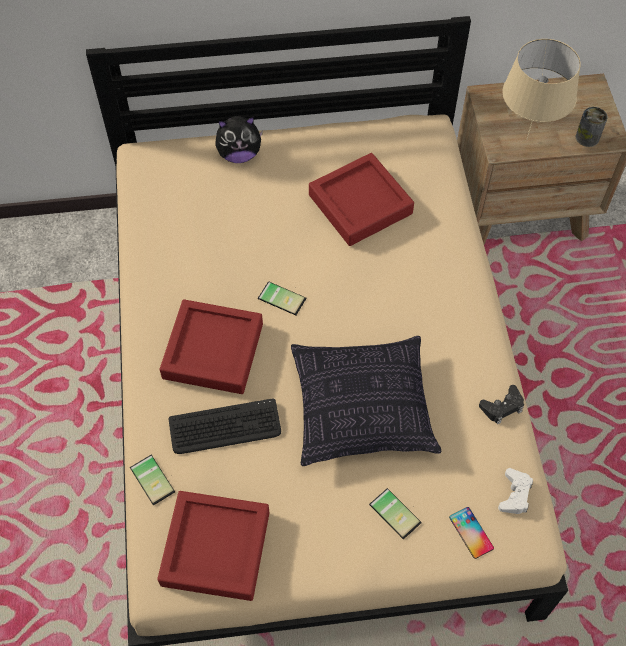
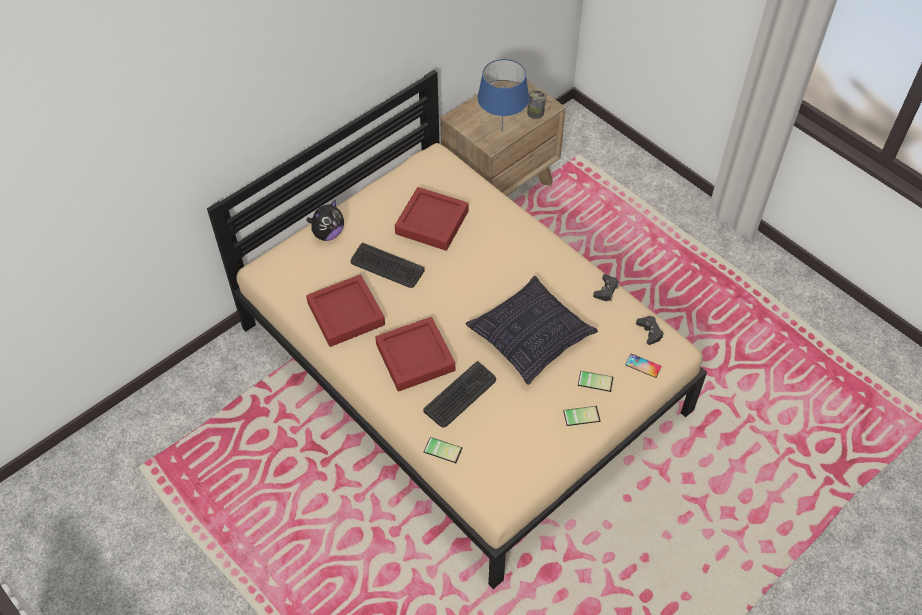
camera: 35 degrees left, 5 degrees down
(216, 548) = (513, 462): red tray -> red tray (346, 314)
(270, 227) = (387, 266): none -> keyboard
(283, 296) = (430, 302): phone -> phone (581, 414)
(515, 494) = (649, 332): white game controller -> black game controller
(526, 138) = (501, 131): beige table lamp -> blue table lamp

